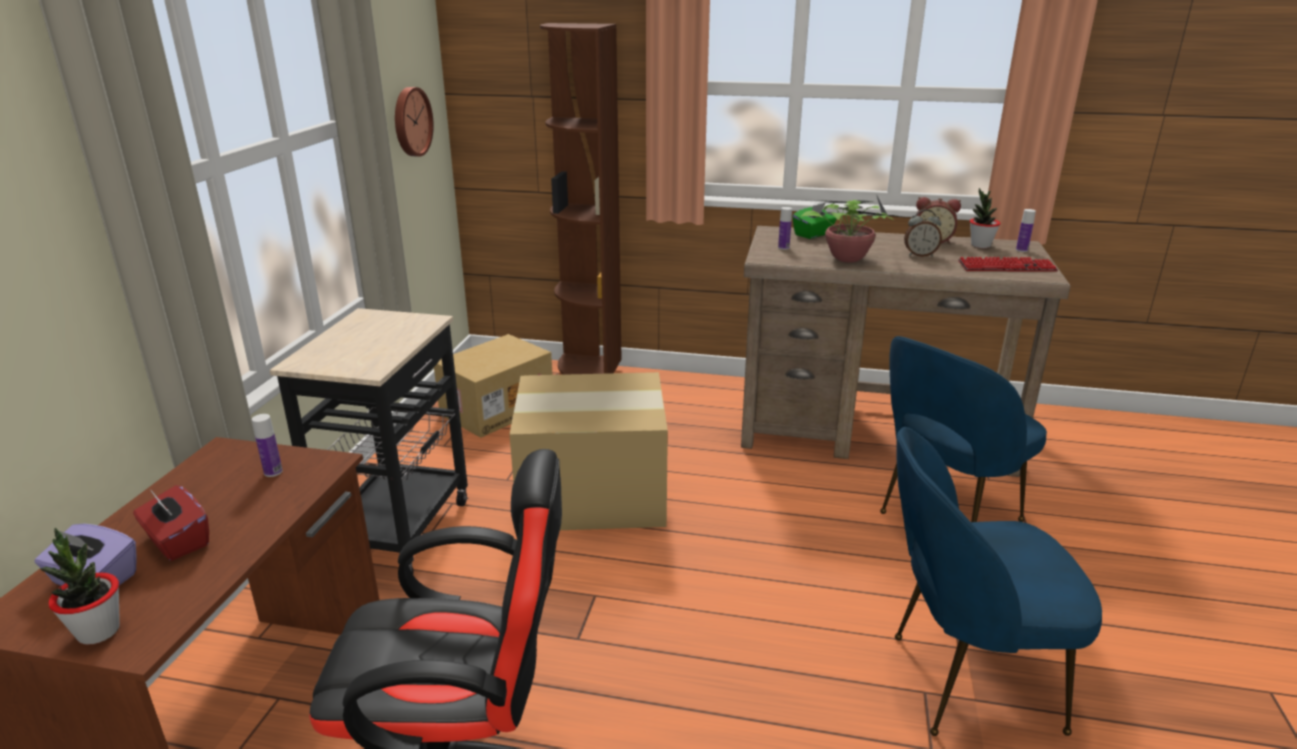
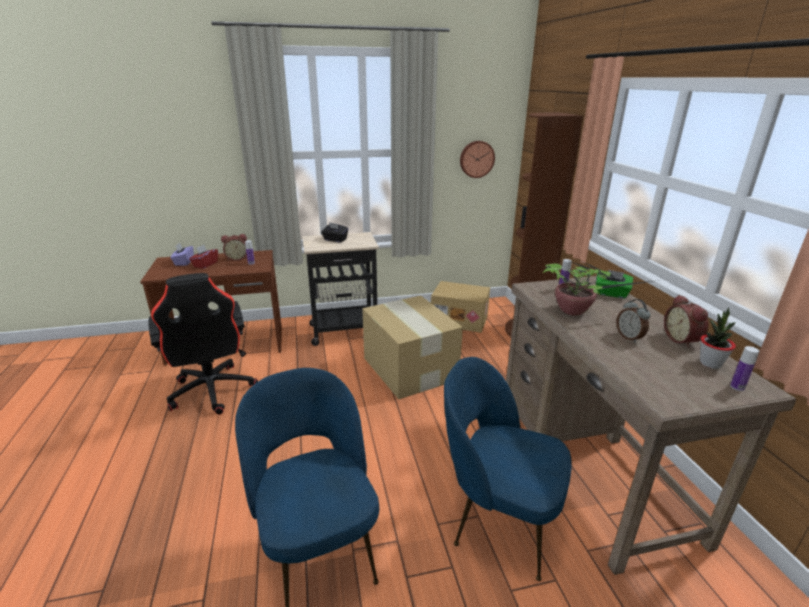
camera: 65 degrees right, 0 degrees up
(98, 631) = (159, 270): potted plant -> none
(204, 489) = (237, 258): none -> alarm clock
(356, 343) = (335, 240): none -> black tissue box
(1006, 267) = (662, 380): keyboard -> none

